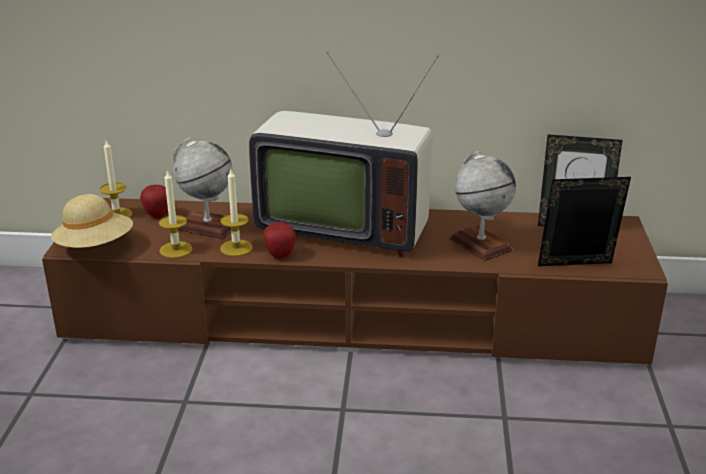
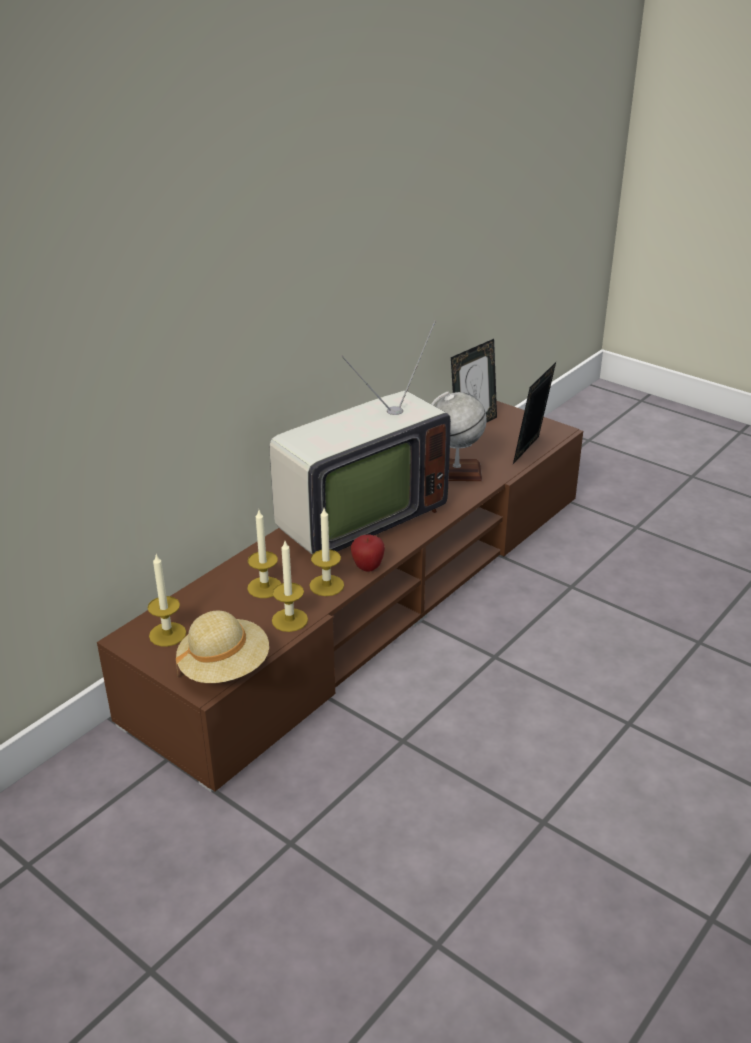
camera: 55 degrees left, 5 degrees up
(158, 215) = (202, 609): apple -> none
(207, 226) = (264, 587): globe -> candle

